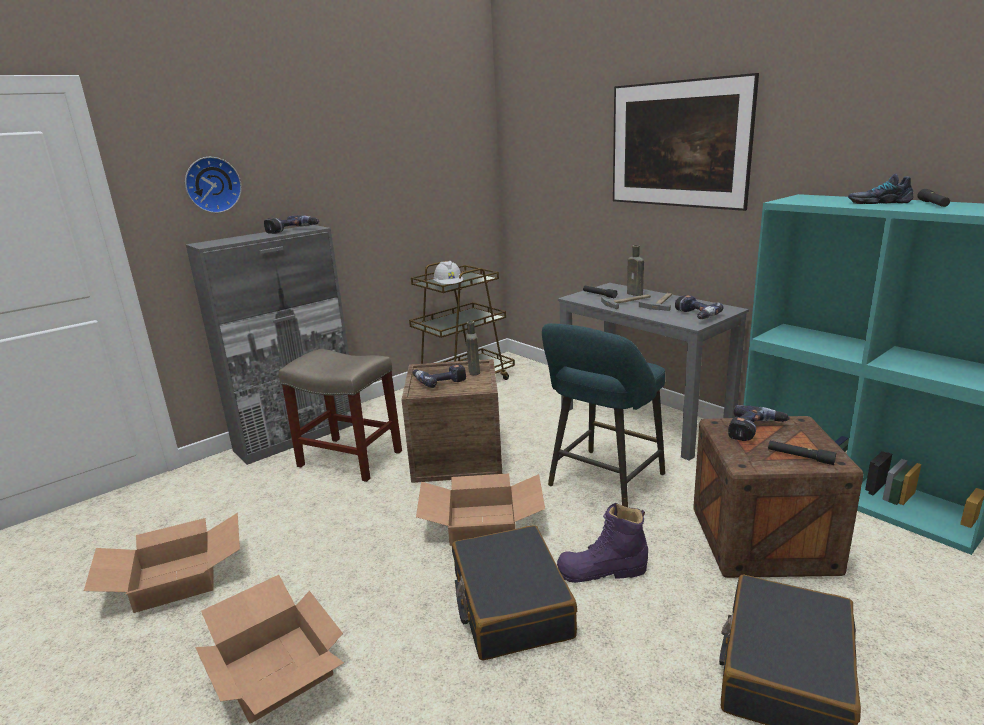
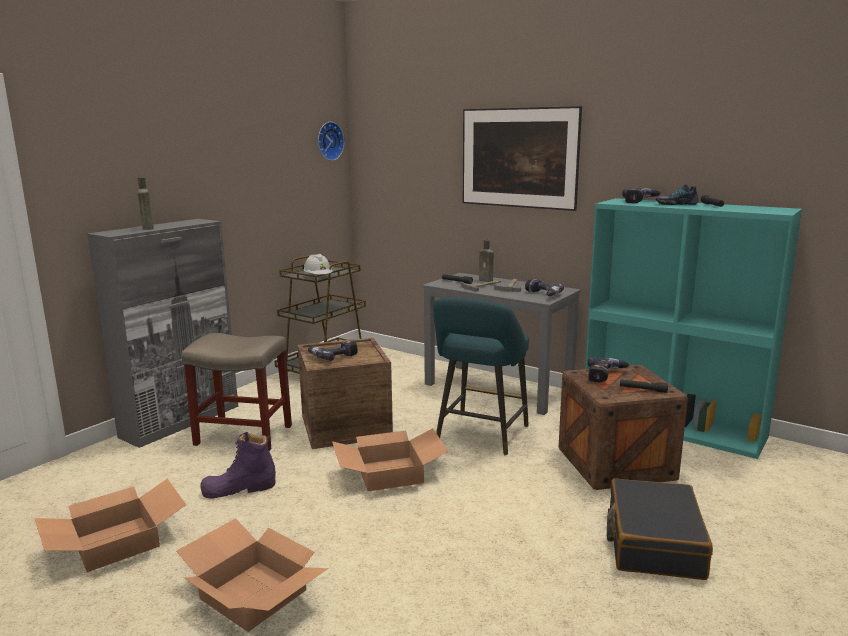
camera: 15 degrees left, 5 degrees down
(212, 185) = (112, 179): wall clock -> wall clock (329, 141)
(292, 231) = (185, 223): power drill -> power drill (640, 201)
(474, 371) = (360, 347): brown bottle -> brown bottle (147, 228)
(510, 605) = (436, 526): black suitcase -> none
(602, 570) = (501, 495): purple boot -> purple boot (239, 489)

